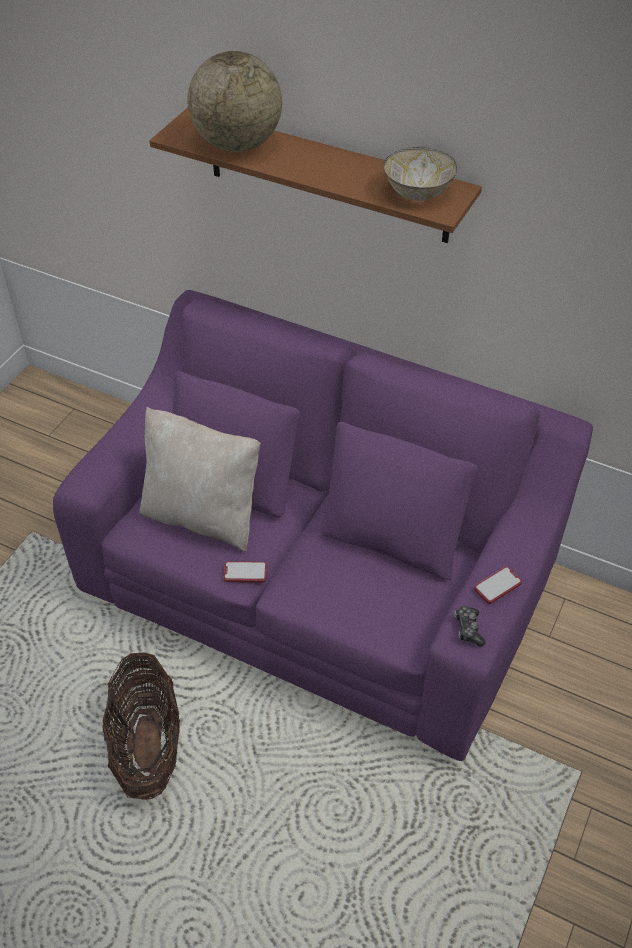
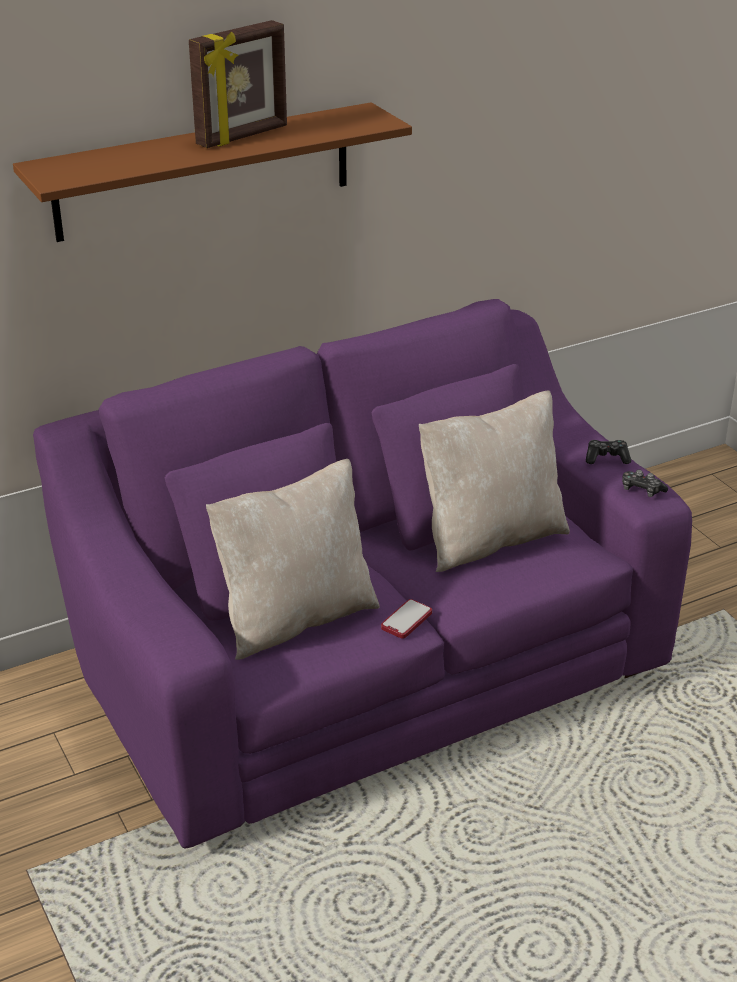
camera: 55 degrees left, 15 degrees down
(147, 747) = (456, 893): basket -> none
(237, 144) = (129, 161): globe -> none
(336, 165) = (243, 136): none -> picture frame
(368, 570) = (490, 538): none -> beige pillow
(417, 193) = (342, 123): bowl -> none
(497, 586) = (606, 458): phone -> game controller

